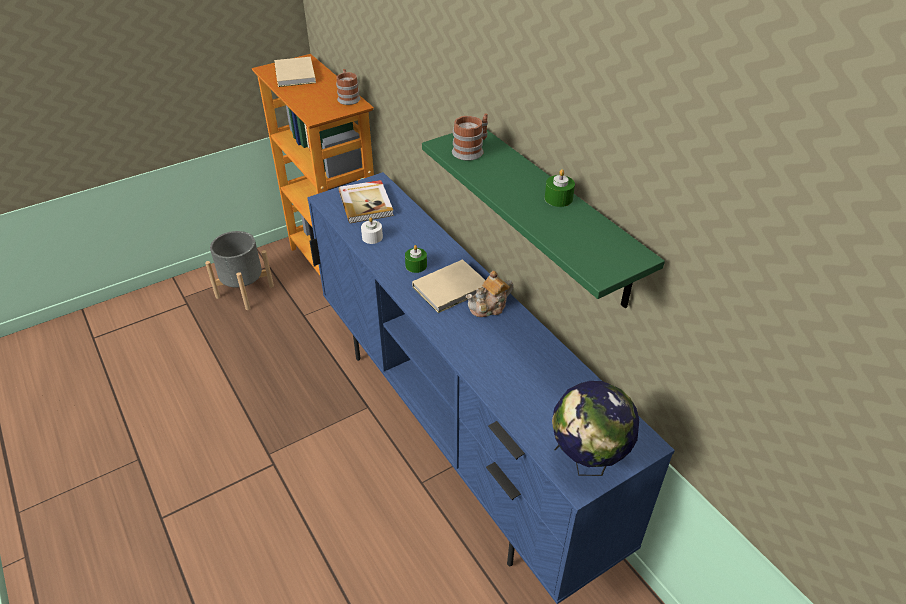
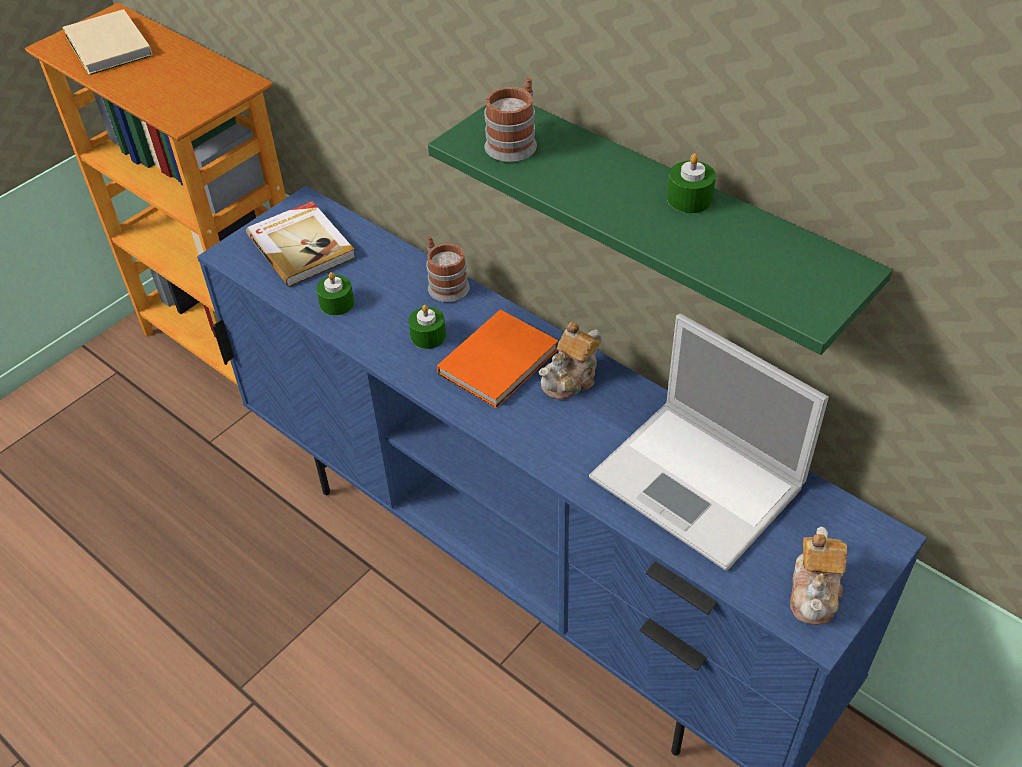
camera: 15 degrees left, 5 degrees up
(244, 291) = (92, 425): grey planter -> none
(348, 97) = (221, 73): mug -> mug (445, 284)
(372, 237) = (337, 303): white candle -> green candle
(452, 288) = (501, 360): beige book -> orange book
(542, 383) = (700, 484): none -> laptop
(587, 462) = (815, 592): globe -> teapot

